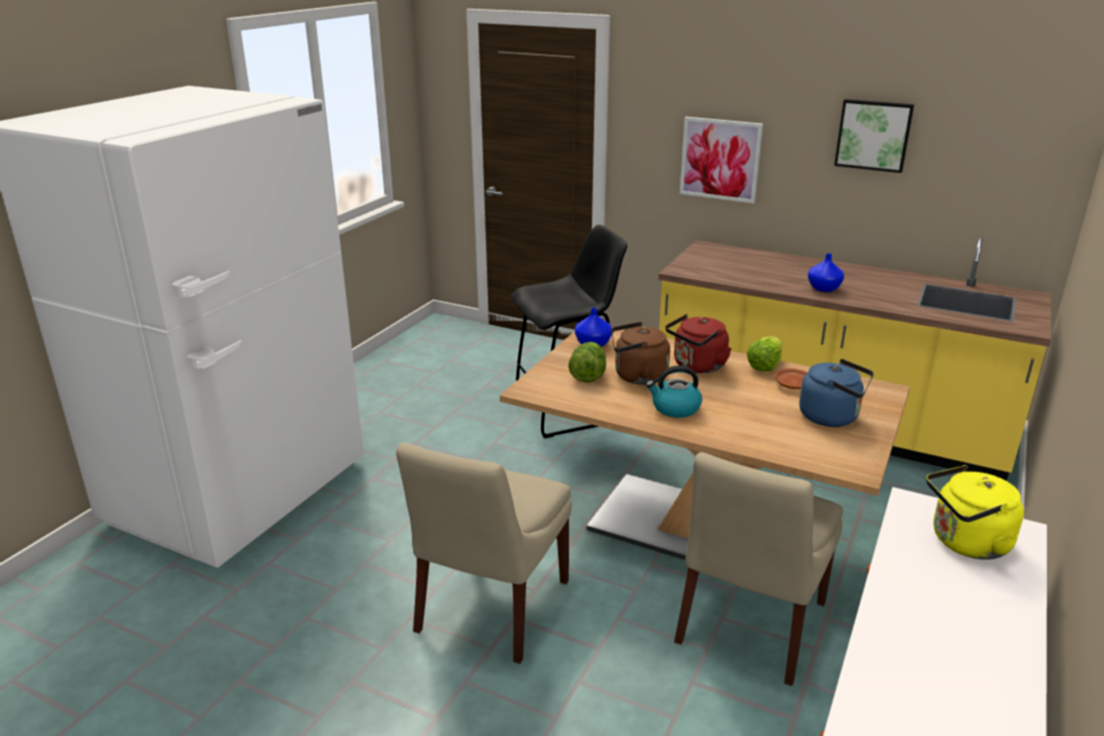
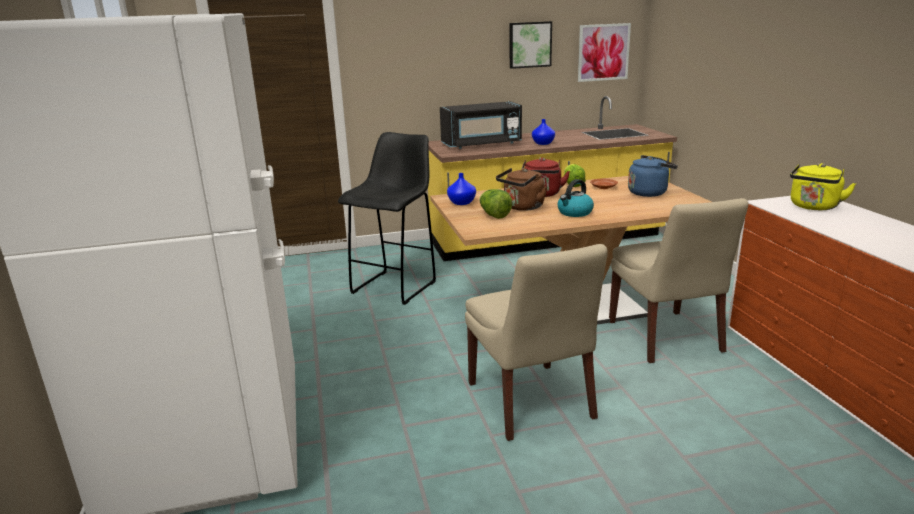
camera: 40 degrees left, 5 degrees down
(720, 159) = (432, 78): picture -> picture (603, 52)
(747, 266) = (482, 144): none -> black microwave

